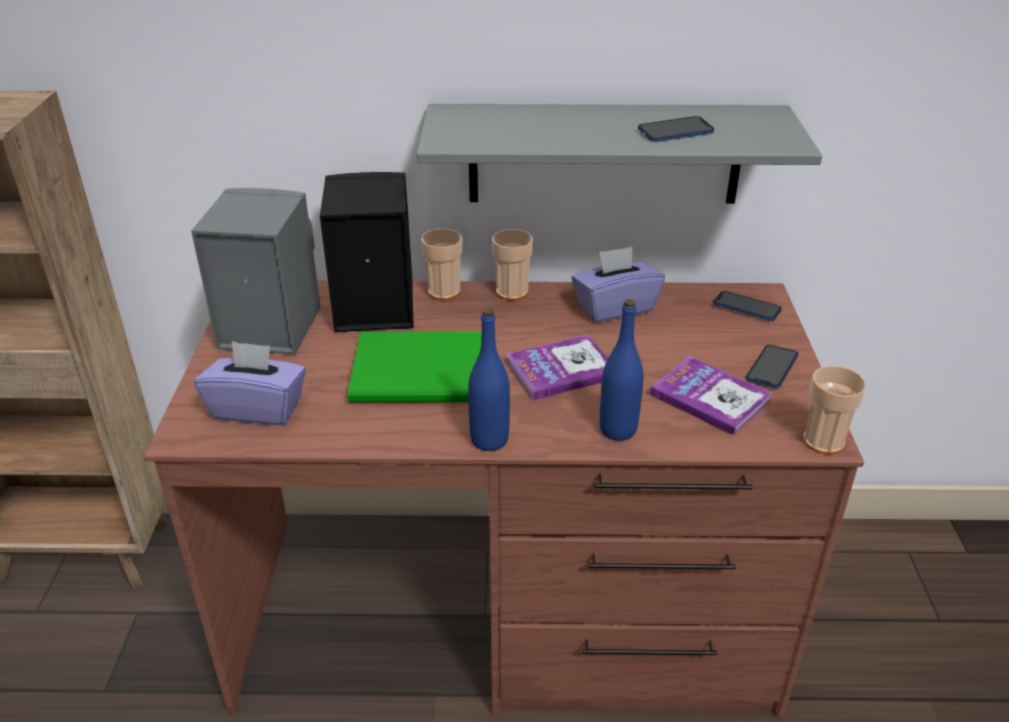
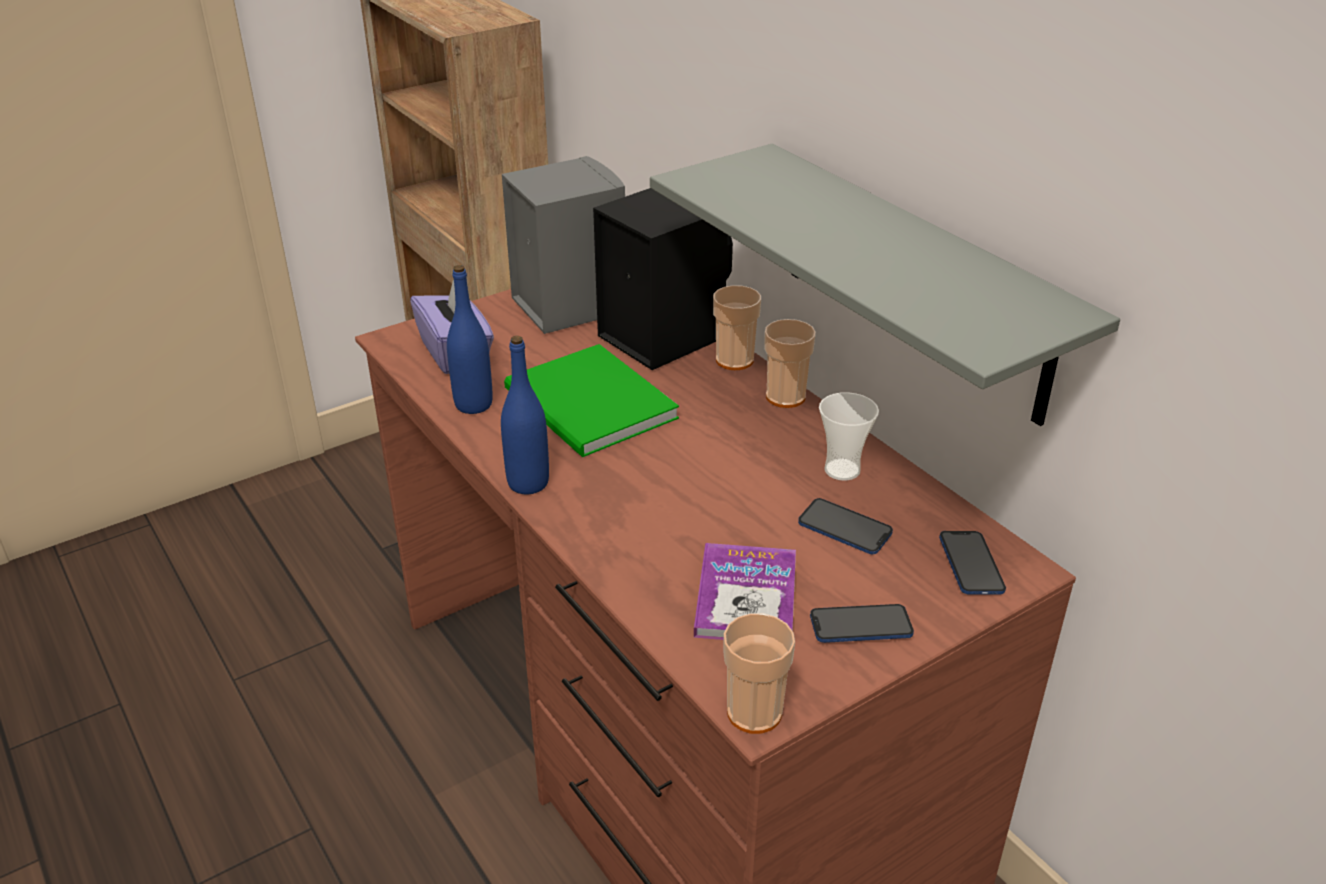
camera: 55 degrees right, 0 degrees up
(561, 370) = (684, 480): book -> none
(614, 307) = (842, 470): purple tissue box -> cup
(618, 430) = (621, 553): blue bottle -> blue bottle (473, 404)
(675, 131) = (903, 273): phone -> phone (844, 528)

